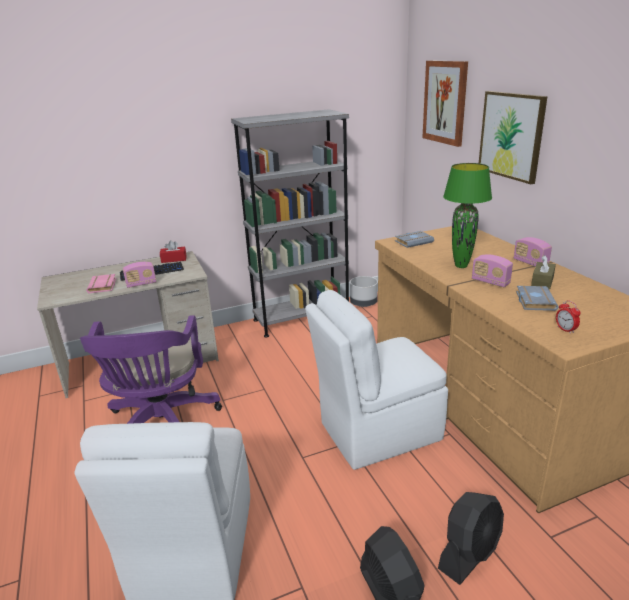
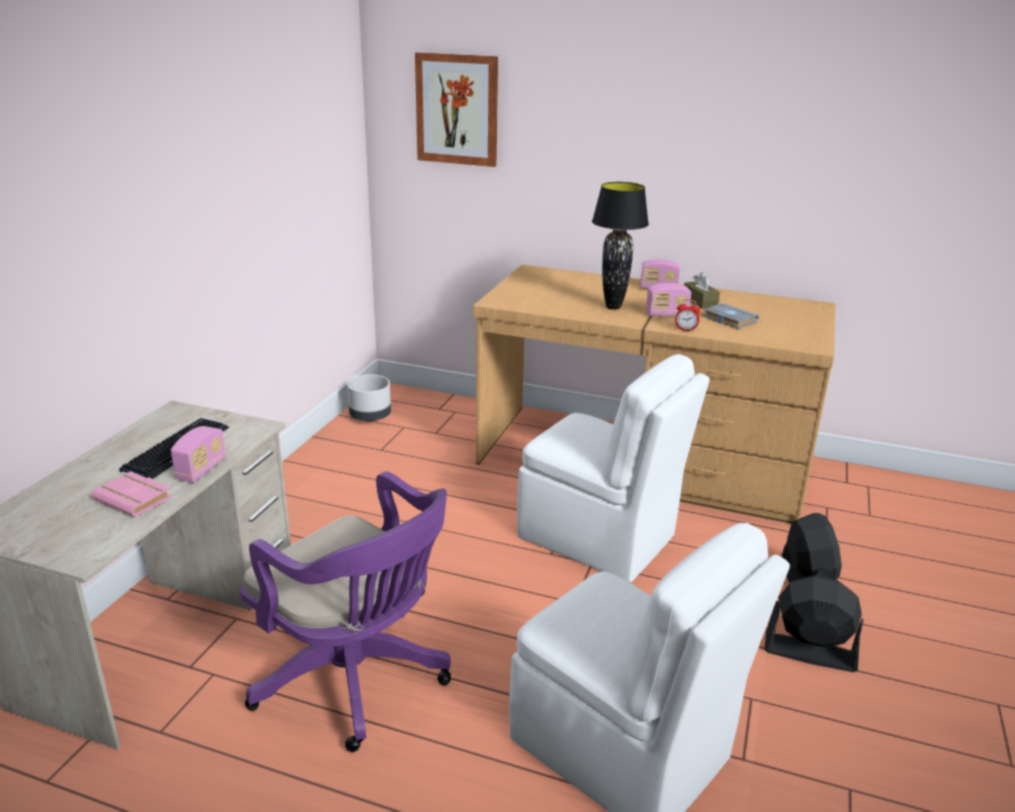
camera: 50 degrees left, 0 degrees up
(174, 259) = (170, 421): red tissue box -> none
(301, 318) = (318, 465): grey bookcase -> none
(377, 432) = (600, 538): white chair -> white chair turned 75 degrees counterclockwise
(414, 241) = (517, 296): grey book -> none
(461, 266) = (613, 307): green table lamp -> black table lamp
(511, 135) = (585, 147): picture -> none
(565, 330) = (790, 334): alarm clock -> alarm clock (686, 330)

